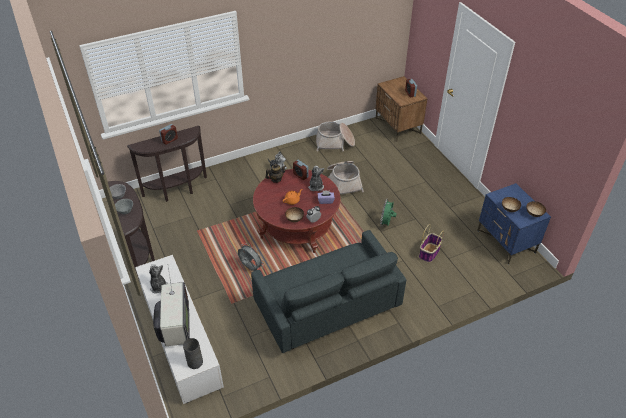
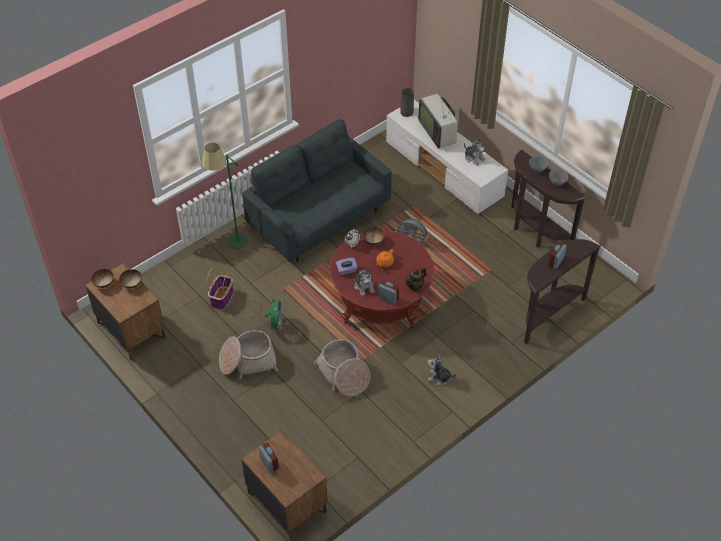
camera: 165 degrees right, 5 degrees up
(335, 143) = (376, 442): basket -> basket (247, 361)
(416, 297) = (232, 247): none -> green floor lamp
(506, 241) = (131, 330): blue nightstand -> brown nightstand

